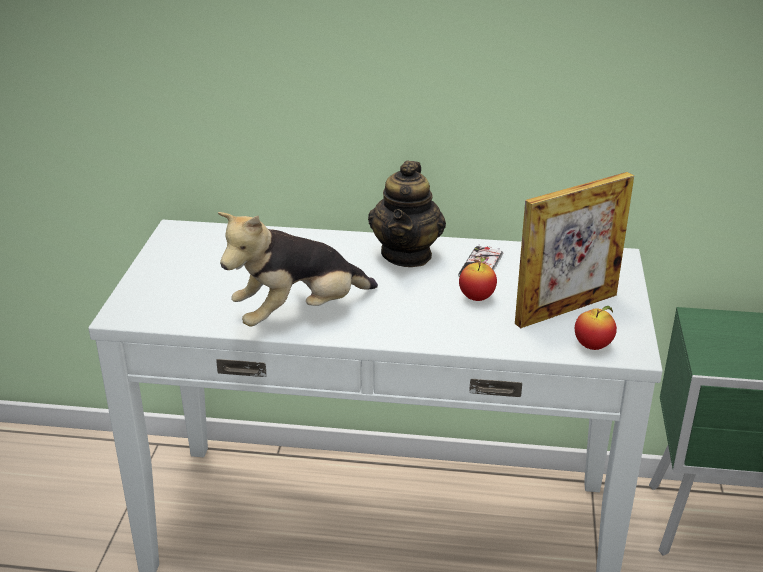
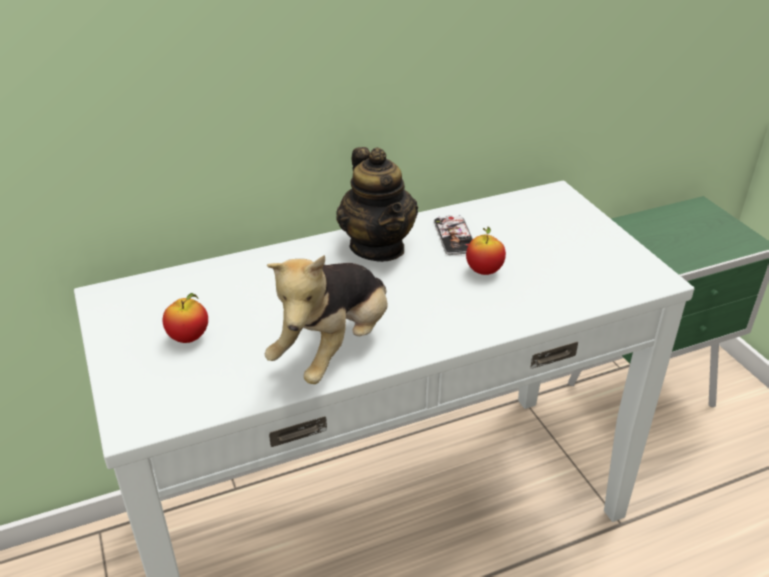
camera: 30 degrees left, 5 degrees up
(566, 309) = (567, 256): picture frame -> none
(593, 346) = (623, 284): apple -> apple (189, 337)

